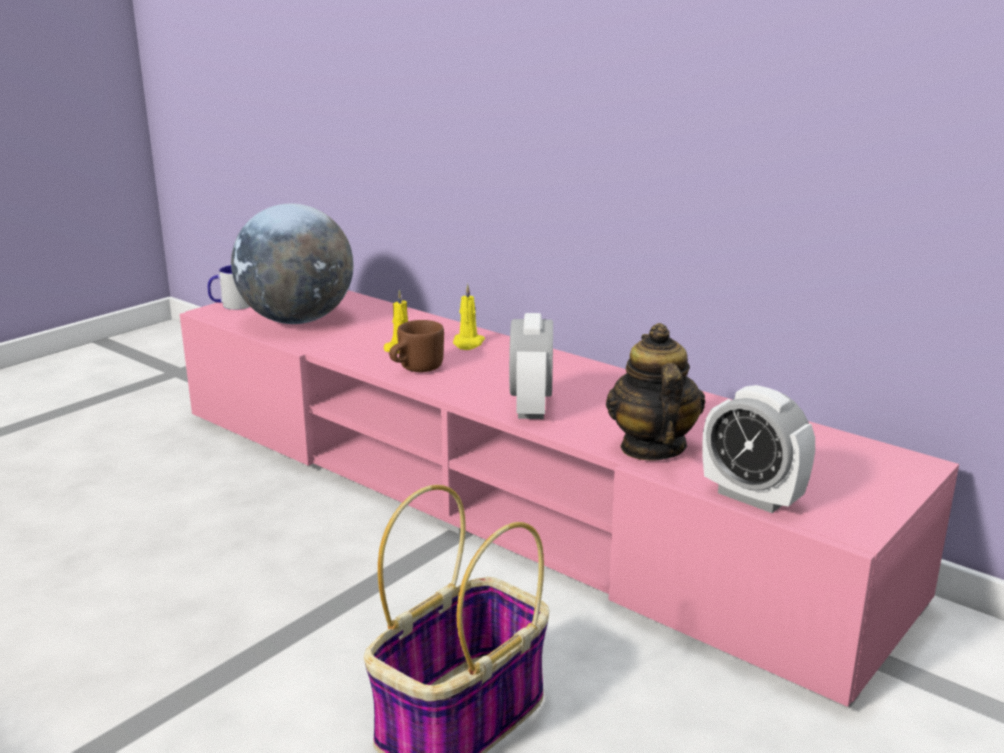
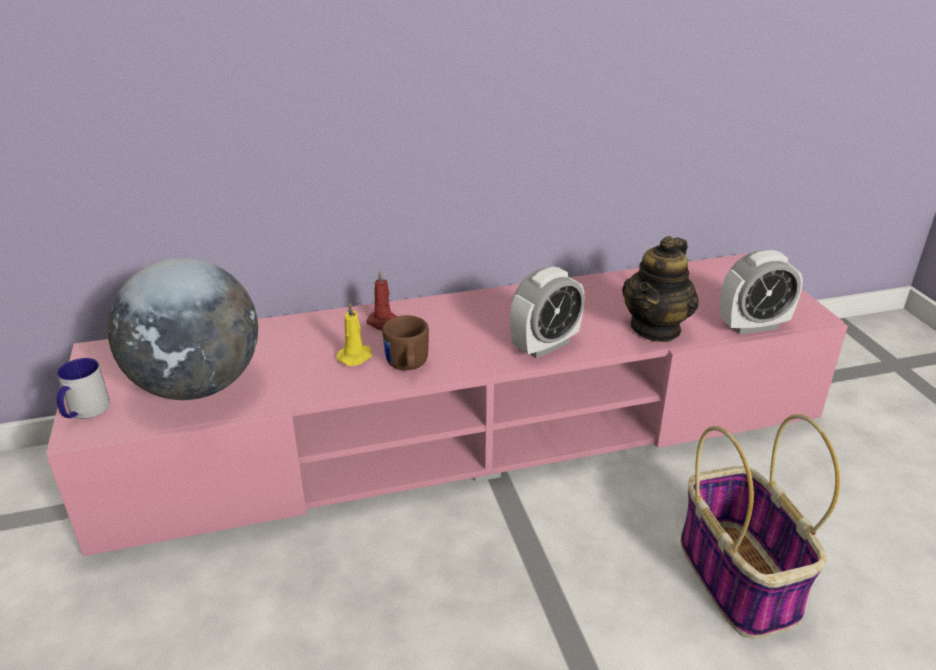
camera: 55 degrees left, 10 degrees up
(468, 343) = (384, 323): yellow candle -> red candle
(531, 408) = (545, 346): alarm clock -> alarm clock turned 105 degrees clockwise
(652, 448) = (656, 328): teapot -> teapot turned 90 degrees counterclockwise

